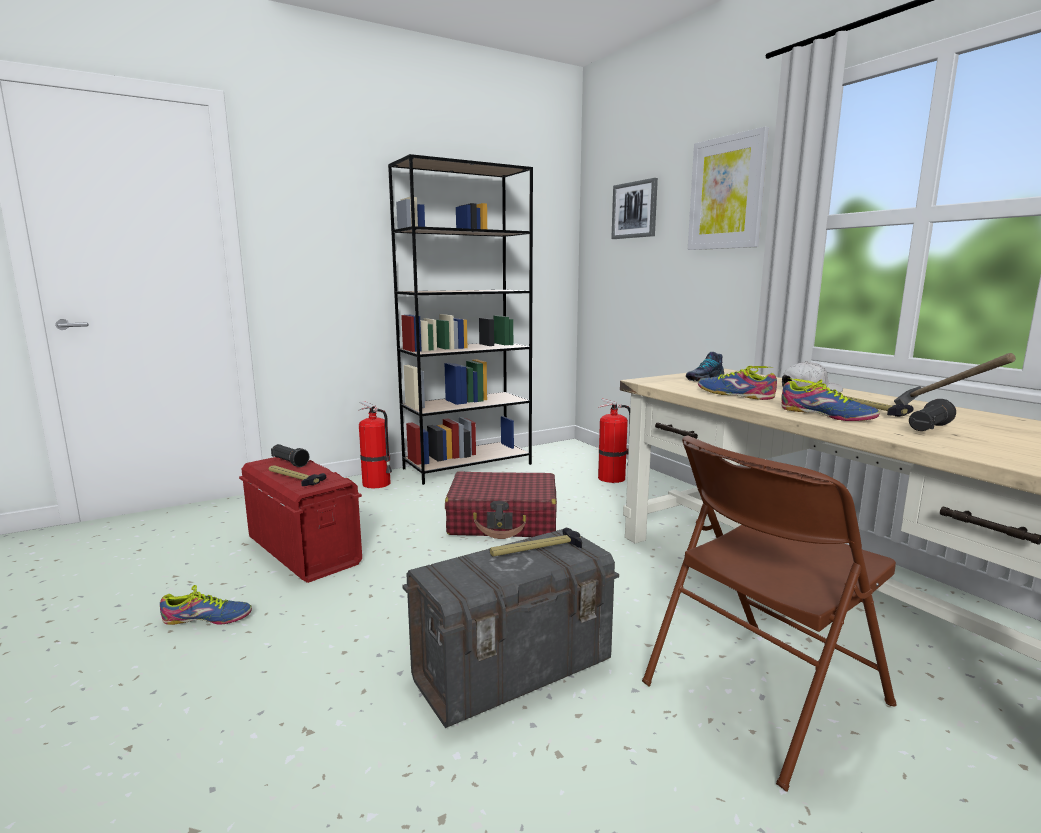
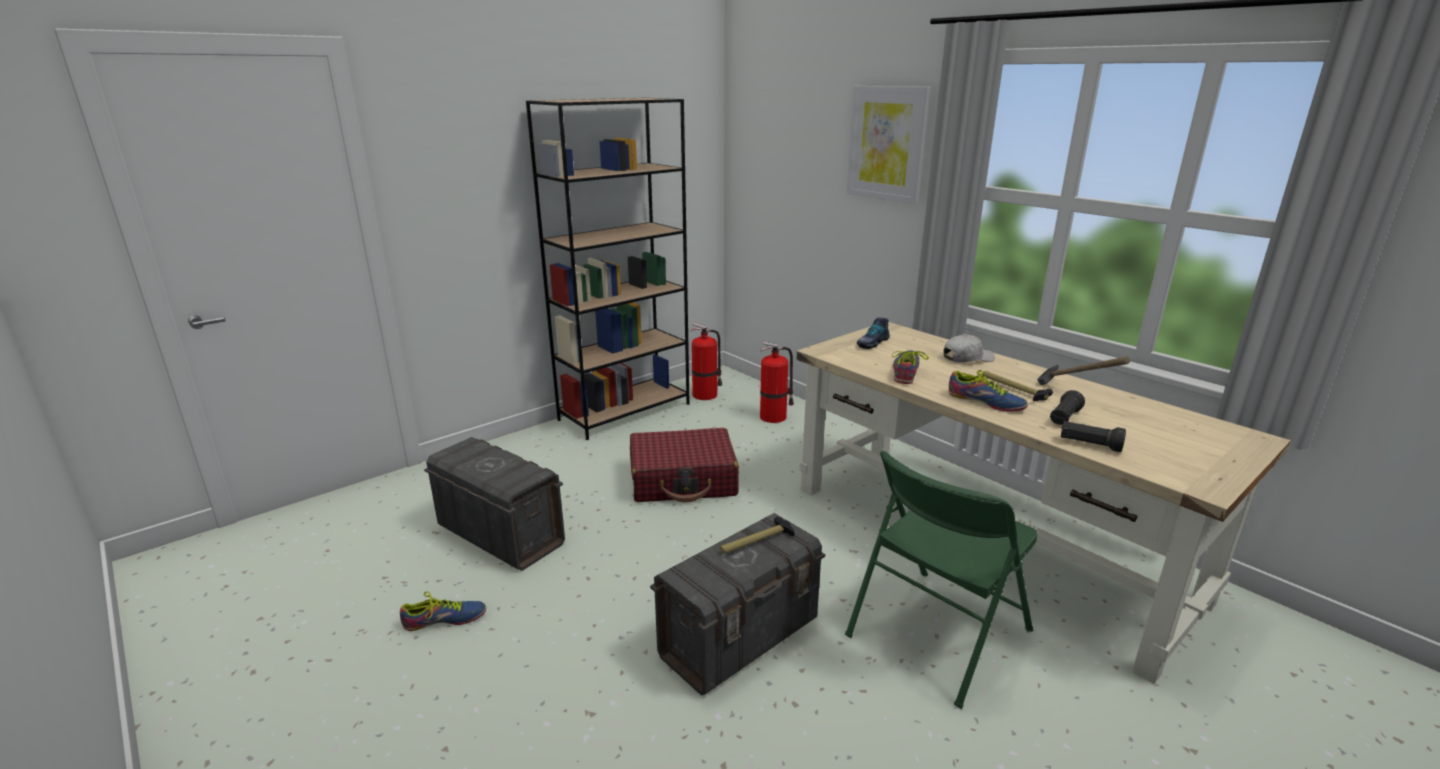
camera: 10 degrees left, 10 degrees up
(289, 463) = (476, 451): black flashlight -> black flashlight (1089, 445)
(293, 479) = (493, 474): hammer -> none
(303, 550) = (500, 534): red storage box -> grey storage box
(378, 483) = (539, 443): fire extinguisher -> fire extinguisher (706, 395)
(635, 210) = (789, 139): picture -> none
(735, 394) = (905, 372): shoe -> shoe turned 75 degrees clockwise
(764, 693) = (938, 632): brown chair -> green chair

